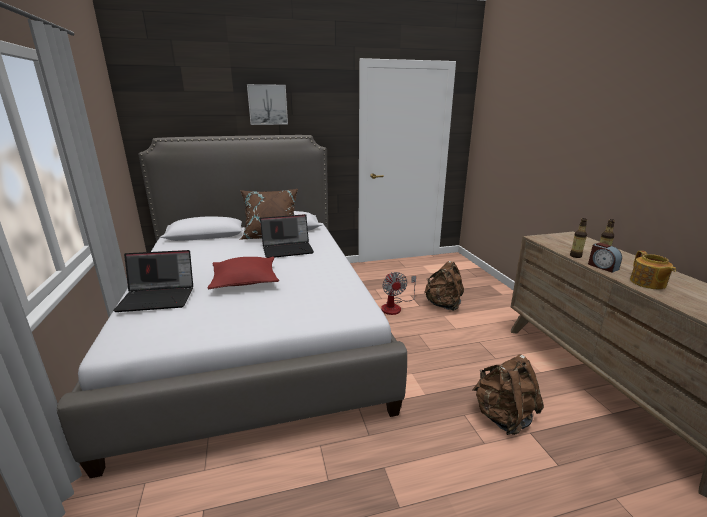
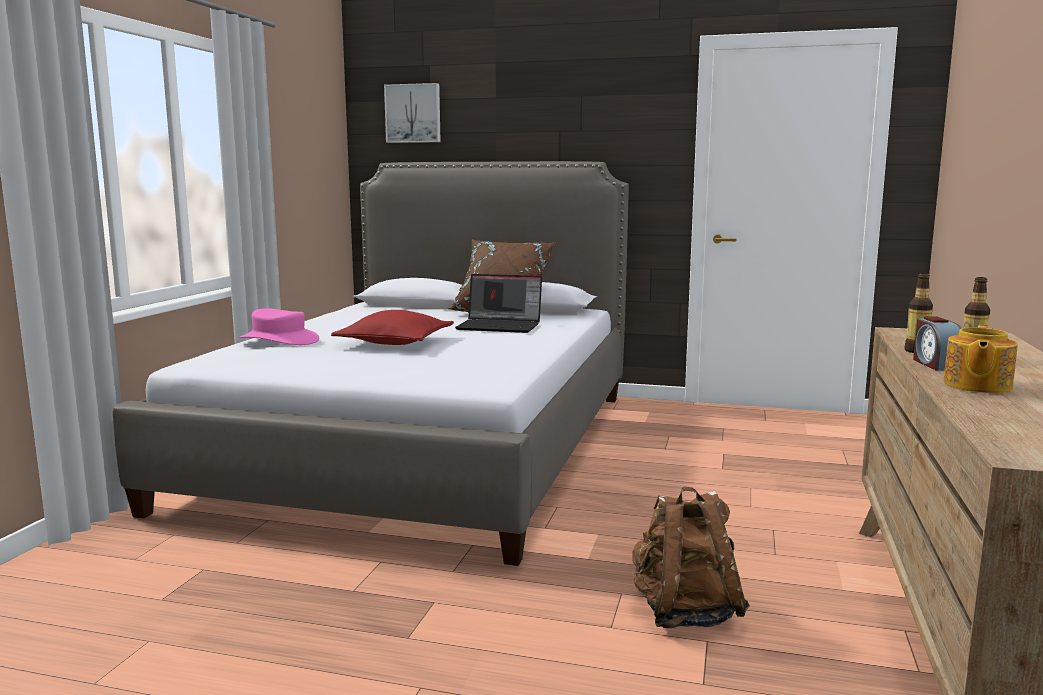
camera: 30 degrees right, 10 degrees down
(159, 298) = (279, 340): laptop -> pink hat
(267, 104) = (543, 115): picture -> picture (413, 113)
(395, 306) = (675, 461): fan -> none
(443, 305) = (771, 476): brown backpack -> none

